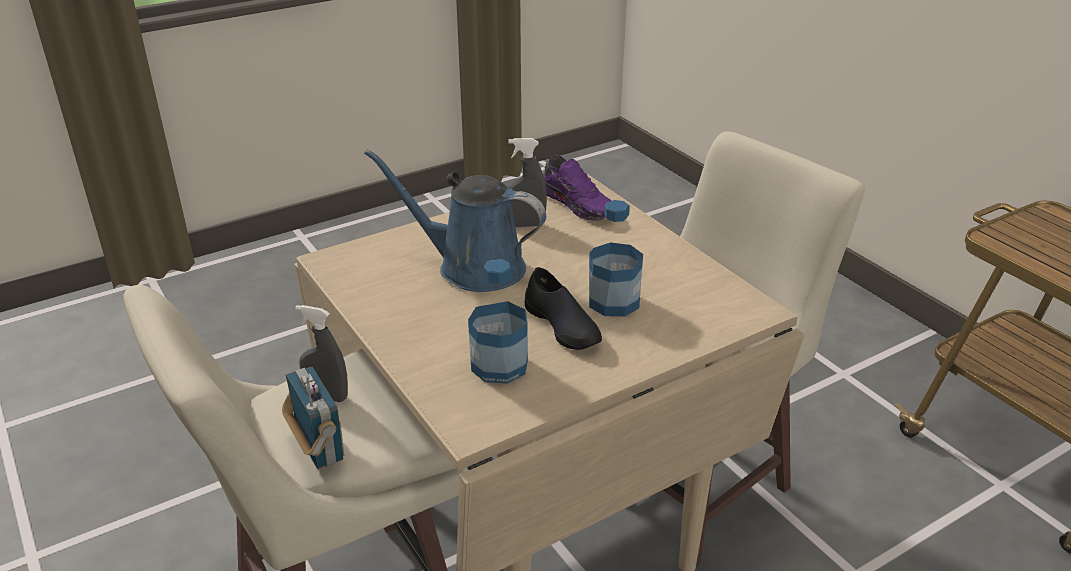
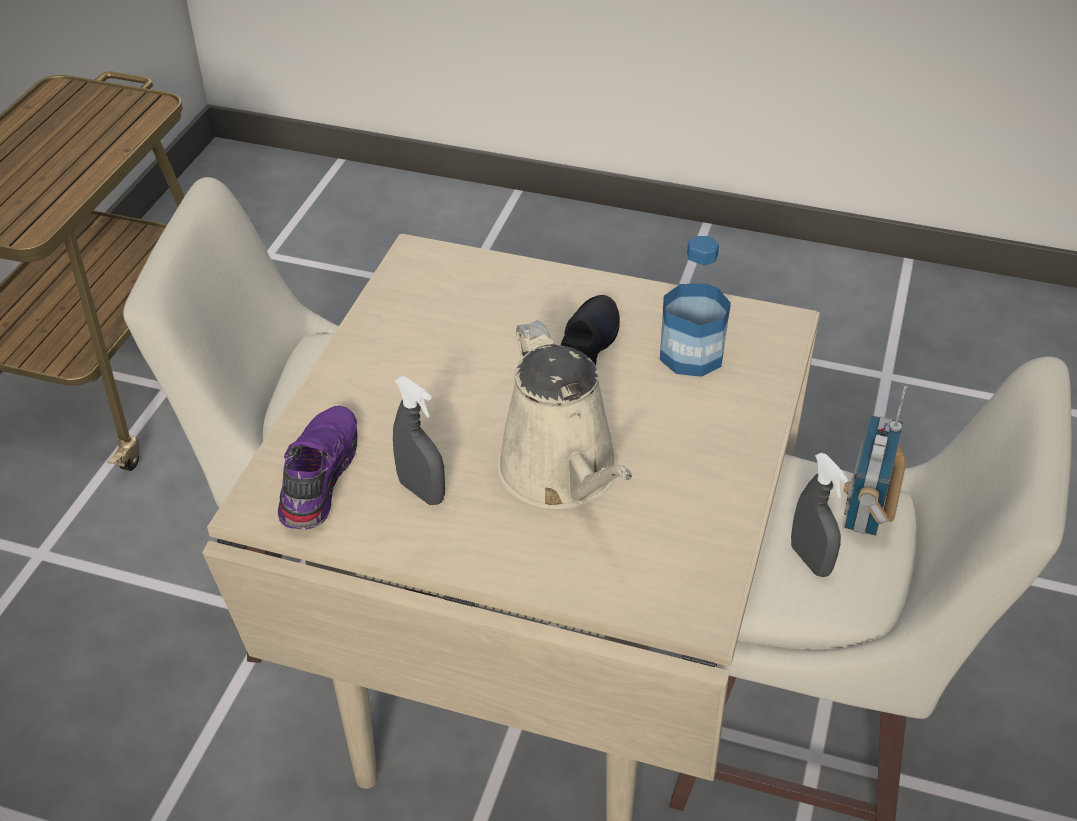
camera: 130 degrees left, 10 degrees up
(473, 267) = (563, 475): blue watering can -> beige watering can
(613, 301) = (506, 340): bottle -> none

